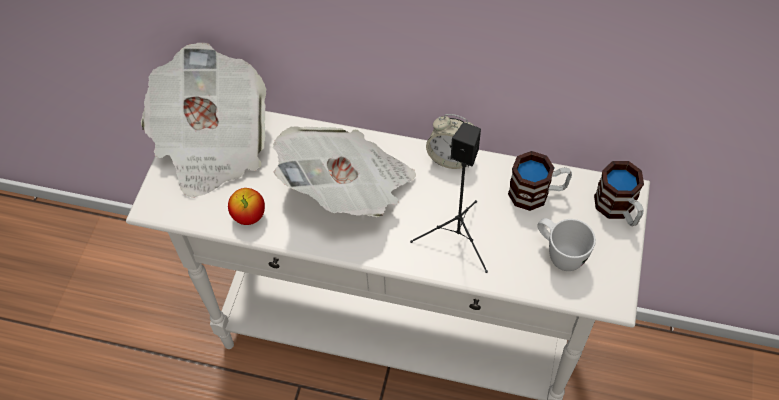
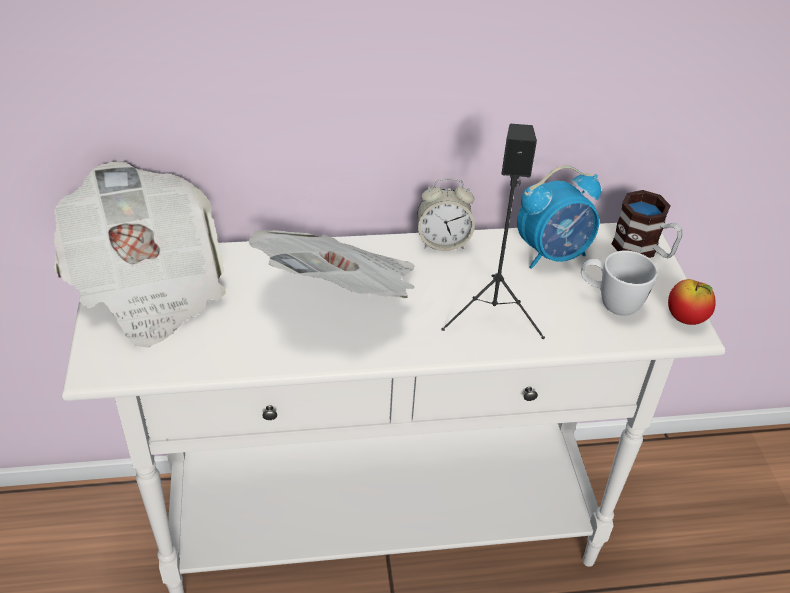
camera: 25 degrees left, 15 degrees down
(249, 216) = (231, 350): apple -> apple (685, 318)
(537, 193) = (553, 254): mug -> alarm clock

